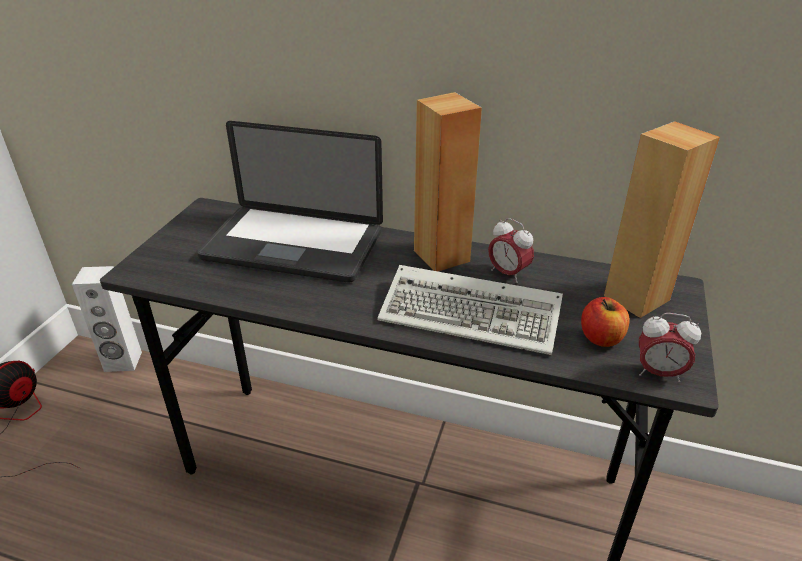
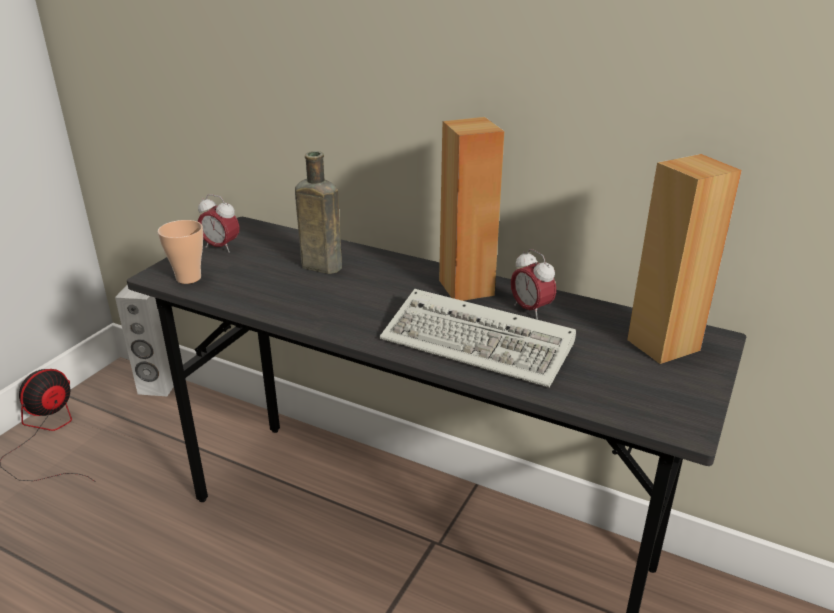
camera: 10 degrees right, 5 degrees down
(165, 271) = (188, 278): none -> cup
(293, 245) = (318, 266): laptop -> brown bottle
(601, 338) = (609, 378): apple -> none
(658, 373) = (660, 416): alarm clock -> alarm clock (221, 247)

